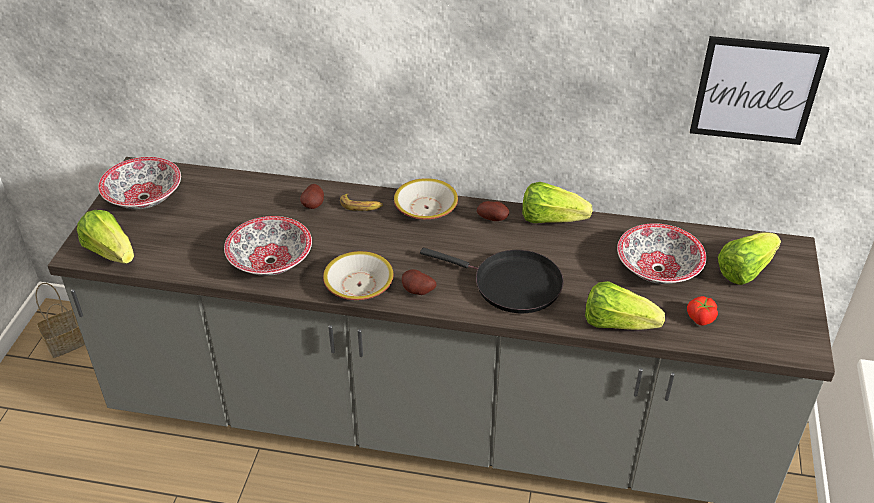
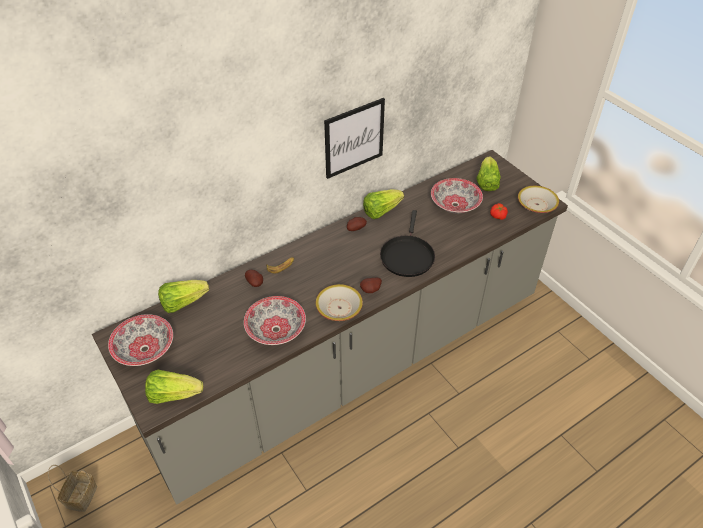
camera: 45 degrees left, 5 degrees up
(426, 208) = (316, 245): bowl -> bowl (537, 205)
(511, 284) = (407, 256): black frying pan -> black frying pan turned 120 degrees clockwise
(617, 323) = (472, 242): lettuce -> lettuce (183, 302)
(756, 91) = (461, 86): picture -> picture (354, 138)

